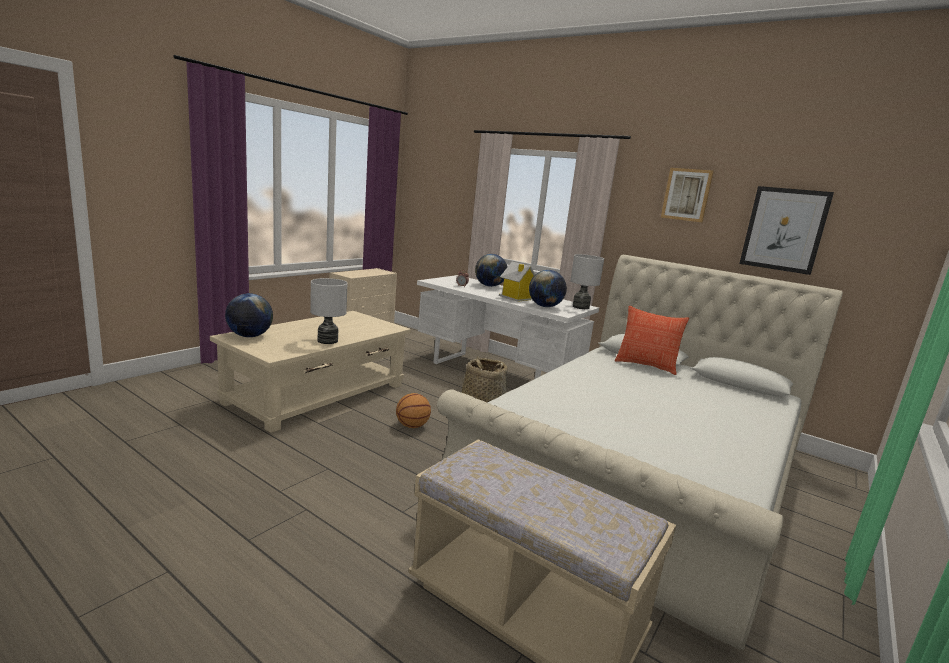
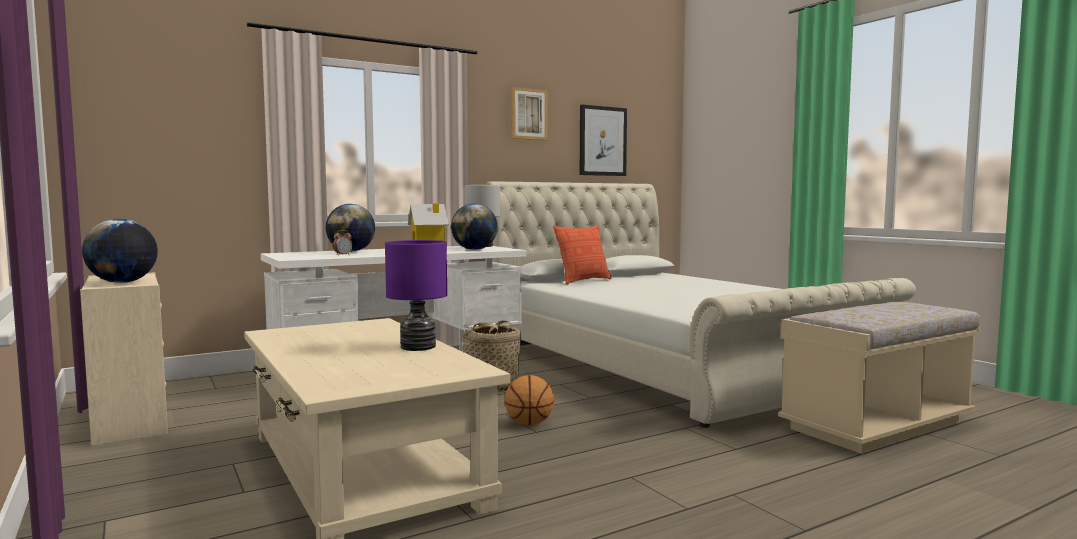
camera: 65 degrees left, 10 degrees down
(249, 336) = (344, 380): globe -> globe (122, 282)
(327, 341) = (418, 347): grey table lamp -> purple table lamp

